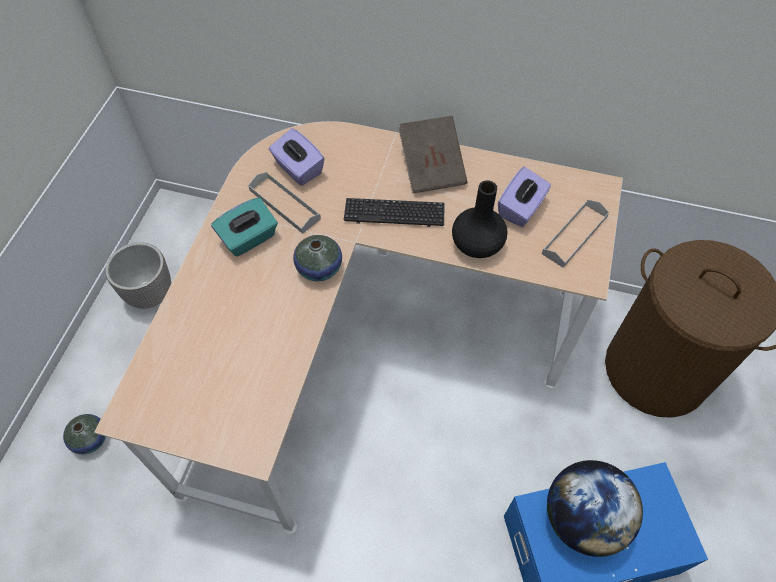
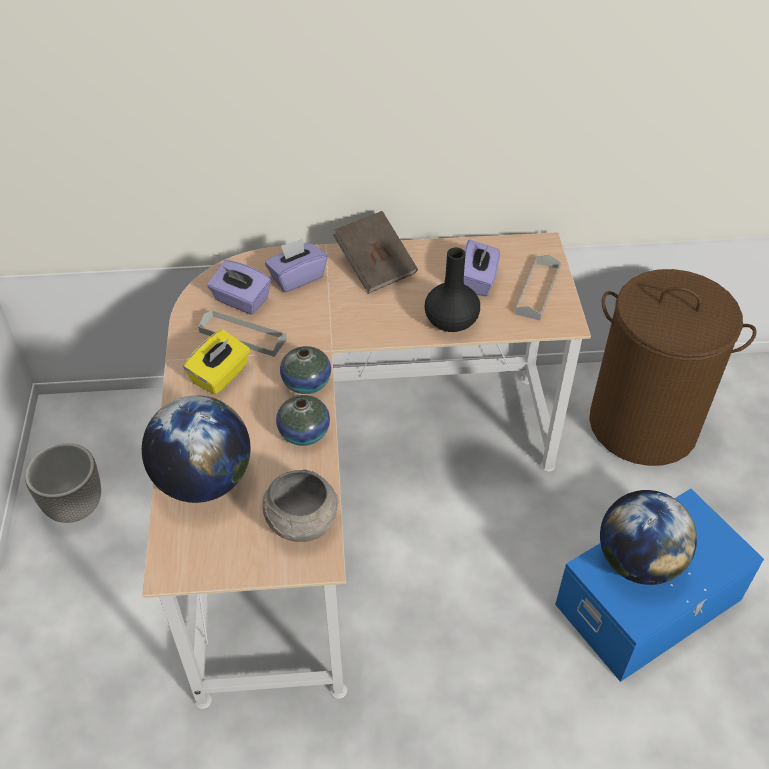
camera: 20 degrees left, 10 degrees down
(90, 439) = (68, 679): vase -> vase (304, 432)
(191, 338) = (204, 480): none -> globe
(249, 238) = (220, 376): turquoise tissue box -> yellow tissue box
(254, 407) = (301, 522): none -> grey bowl
(356, 159) = (297, 278): none -> purple tissue box
(394, 213) = (358, 315): keyboard -> none

